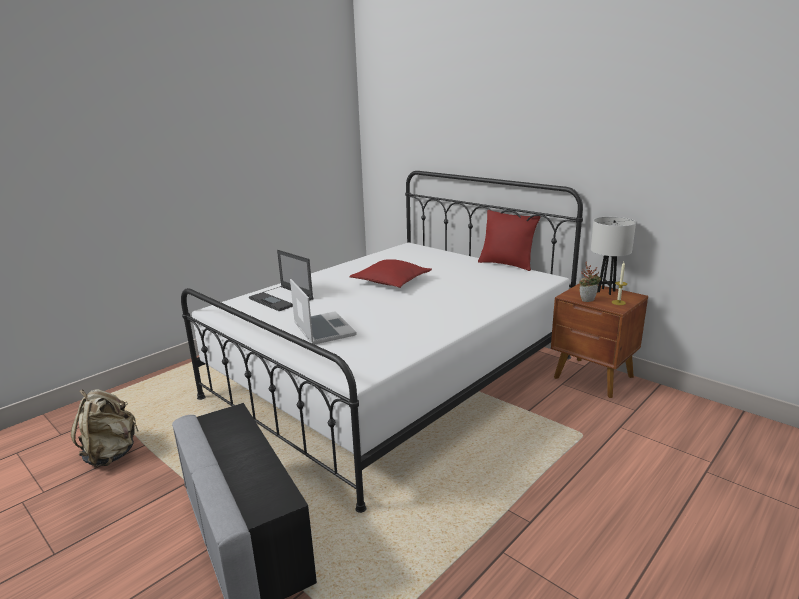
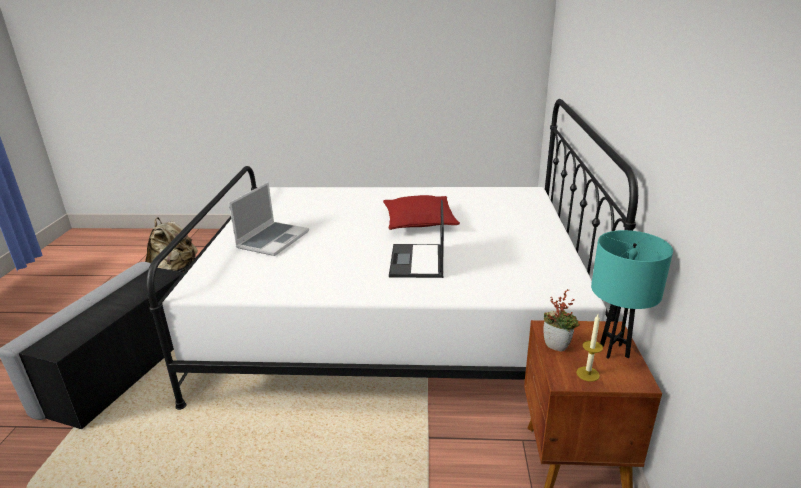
camera: 50 degrees right, 5 degrees up
(282, 299) = (316, 201): laptop -> laptop (417, 262)
(506, 264) = (574, 254): red pillow -> none
(606, 291) = (614, 351): white table lamp -> turquoise table lamp

